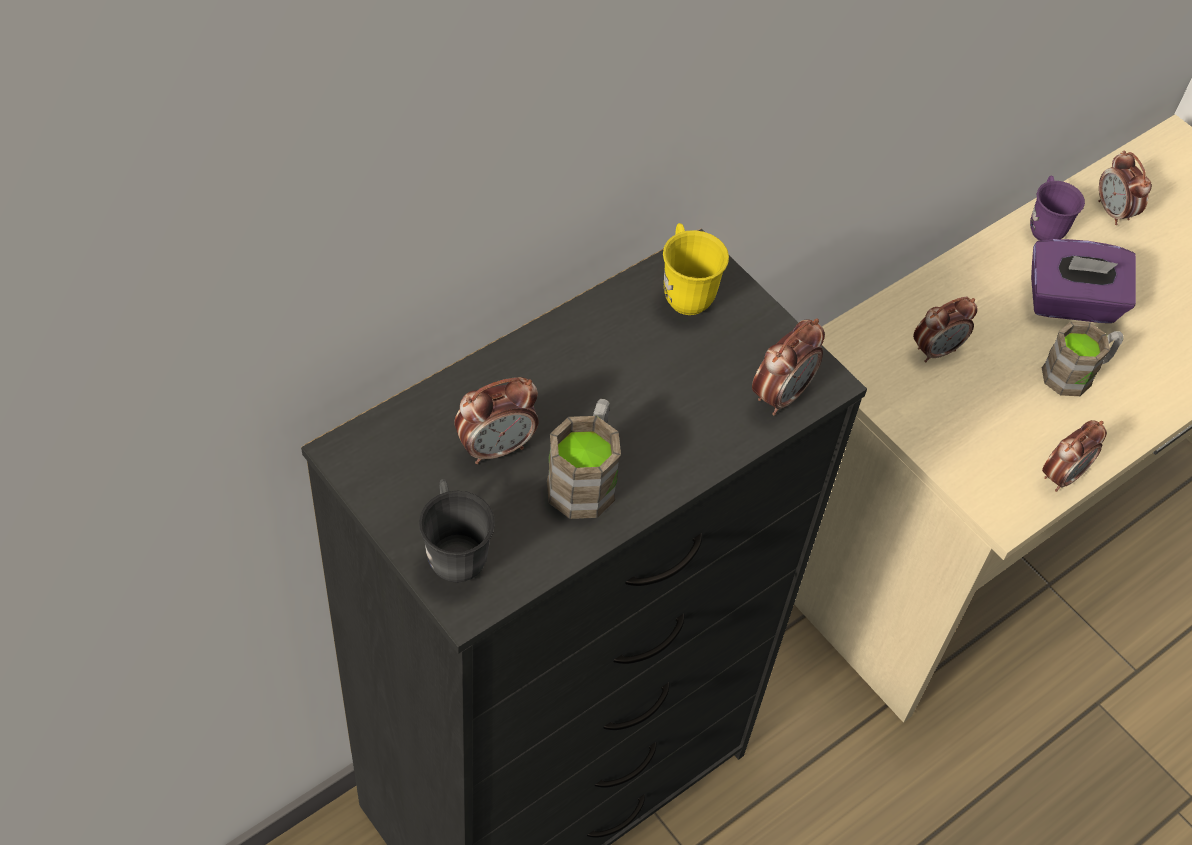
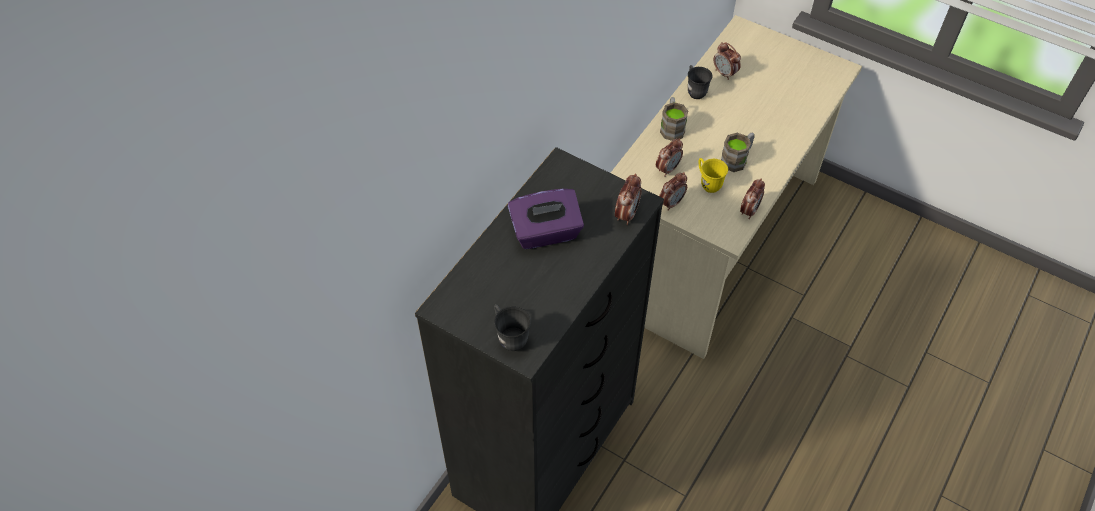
camera: 15 degrees left, 0 degrees up
(496, 447) = (507, 282): alarm clock -> alarm clock (671, 203)
(585, 477) = (554, 282): brown mug -> brown mug (671, 127)
(685, 291) = (561, 179): yellow mug -> yellow mug (708, 183)
(1044, 226) = (695, 90): purple mug -> grey mug
(1071, 303) = (722, 125): purple tissue box -> purple tissue box (546, 233)

